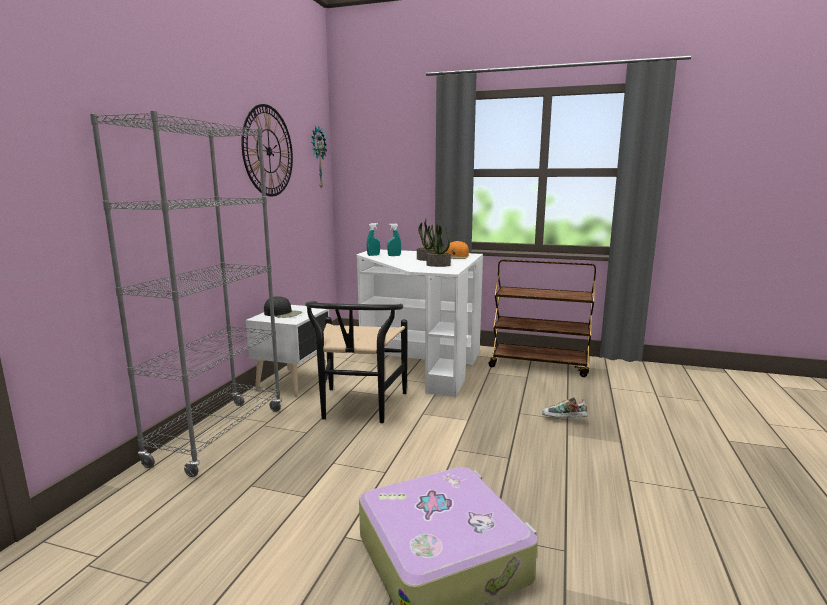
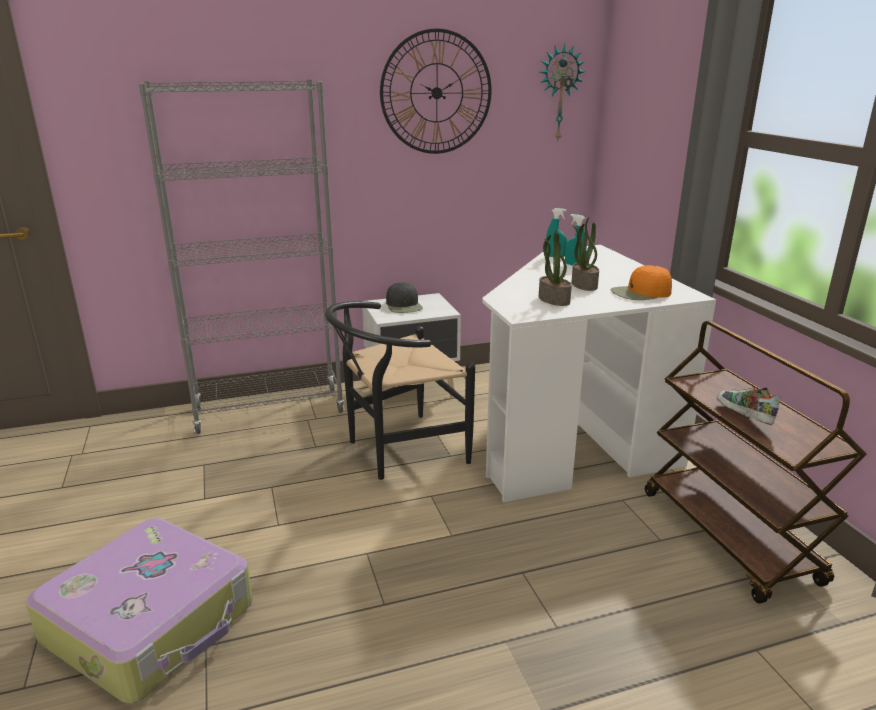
camera: 55 degrees right, 10 degrees up
(563, 420) = (551, 624): shoe -> shoe (742, 418)

